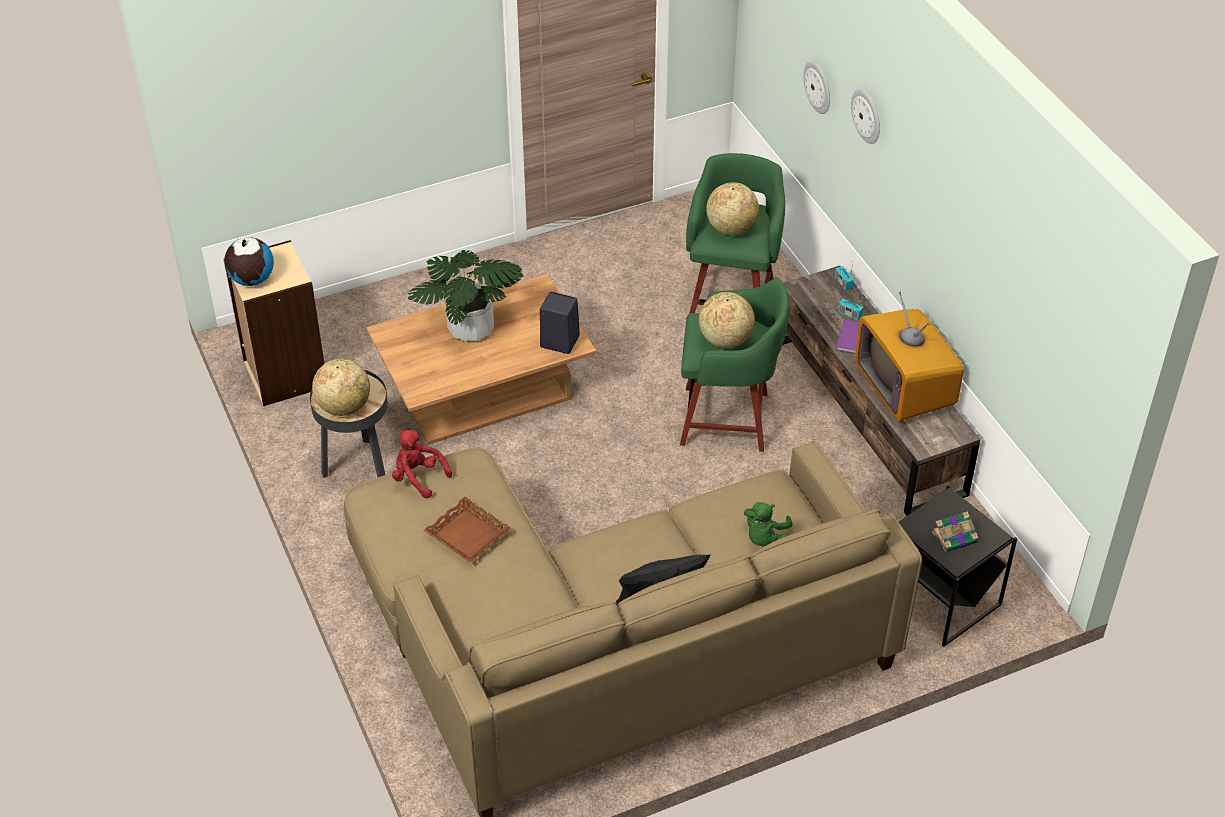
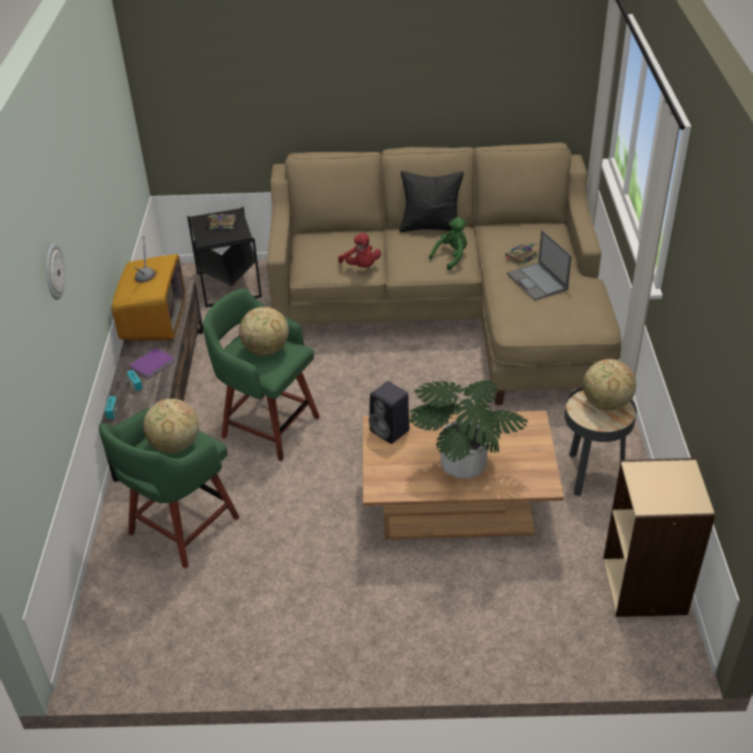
camera: 155 degrees left, 5 degrees down
(251, 279) = (685, 480): globe -> none
(418, 477) = (560, 324): red plush toy -> red plush toy (361, 266)
(467, 535) = (537, 282): brown tray -> laptop
(504, 575) = (521, 256): none -> book
(765, 538) = (338, 244): green plush toy -> green plush toy (451, 257)
(818, 87) = (37, 356): wall clock -> none

